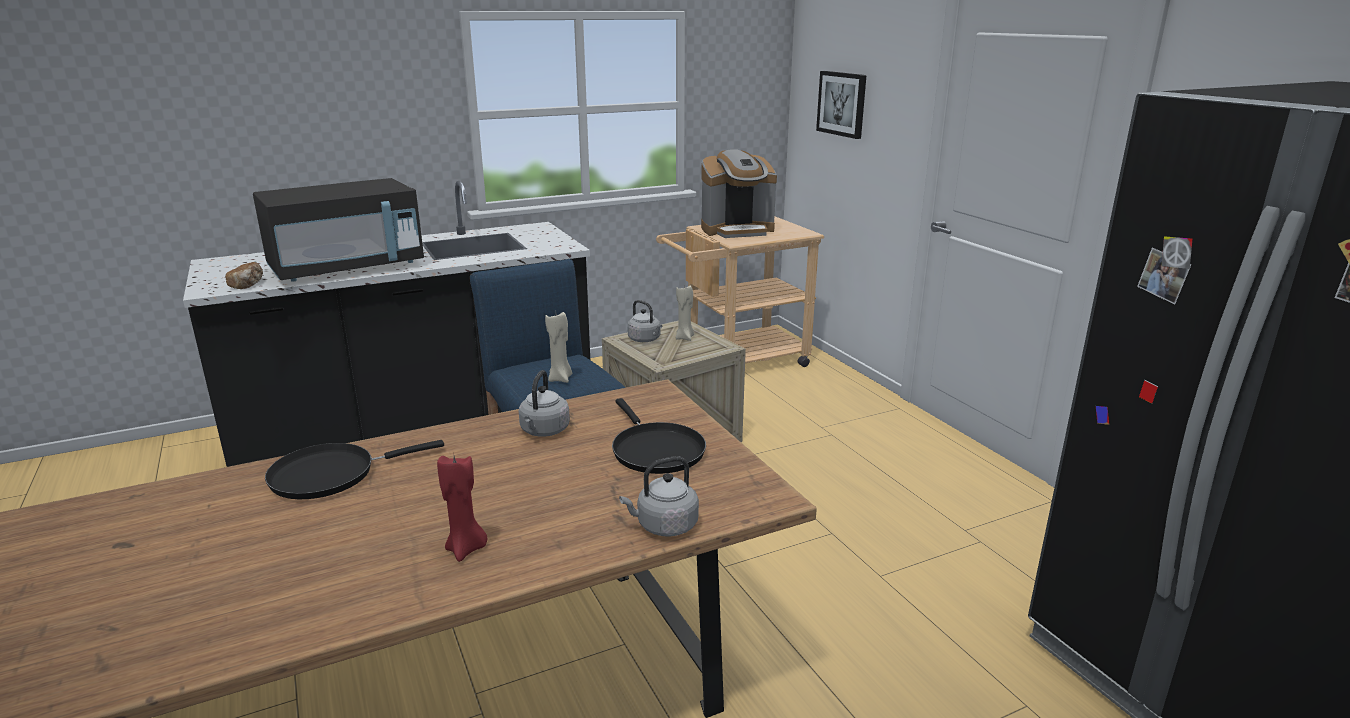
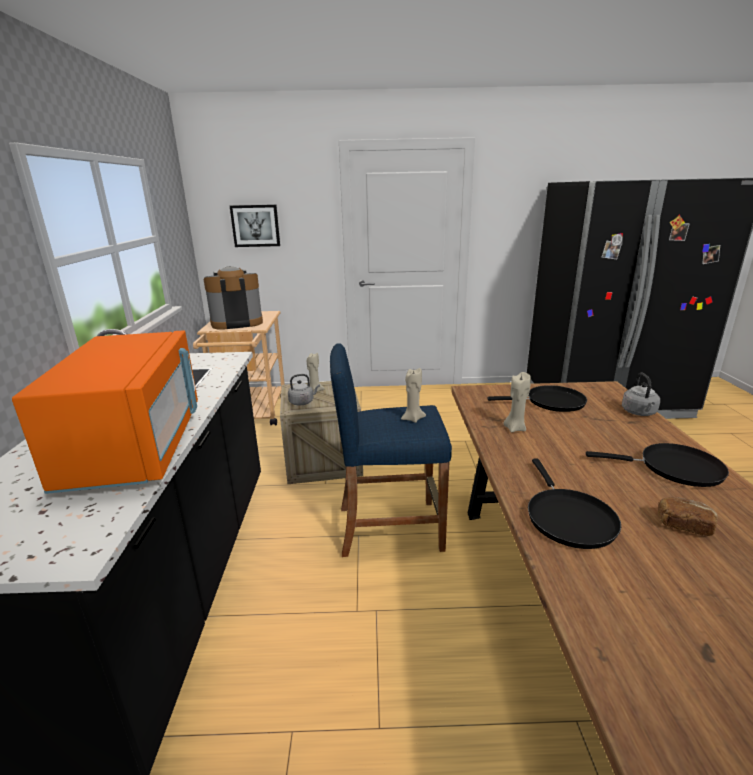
camera: 65 degrees left, 0 degrees up
(248, 285) = (101, 518): bread -> bread (684, 525)
(347, 268) = (137, 447): black microwave -> orange microwave
(466, 549) = (674, 468): red candle -> black frying pan
(544, 431) = (515, 428): grey kettle -> beige candle
(737, 230) = (236, 322): coffee machine -> coffee machine turned 120 degrees counterclockwise

